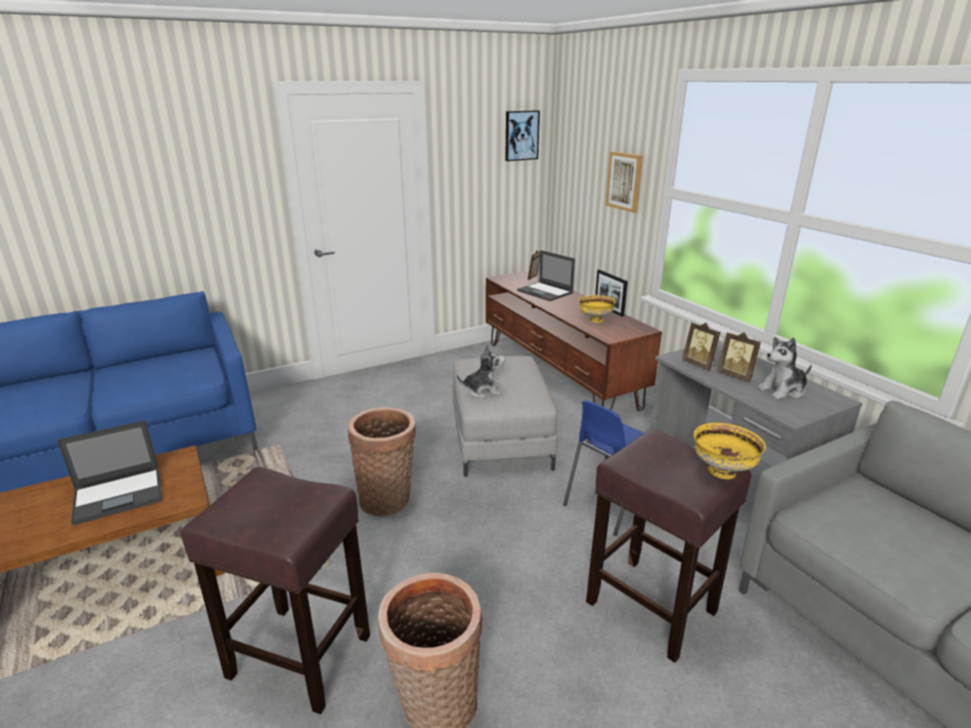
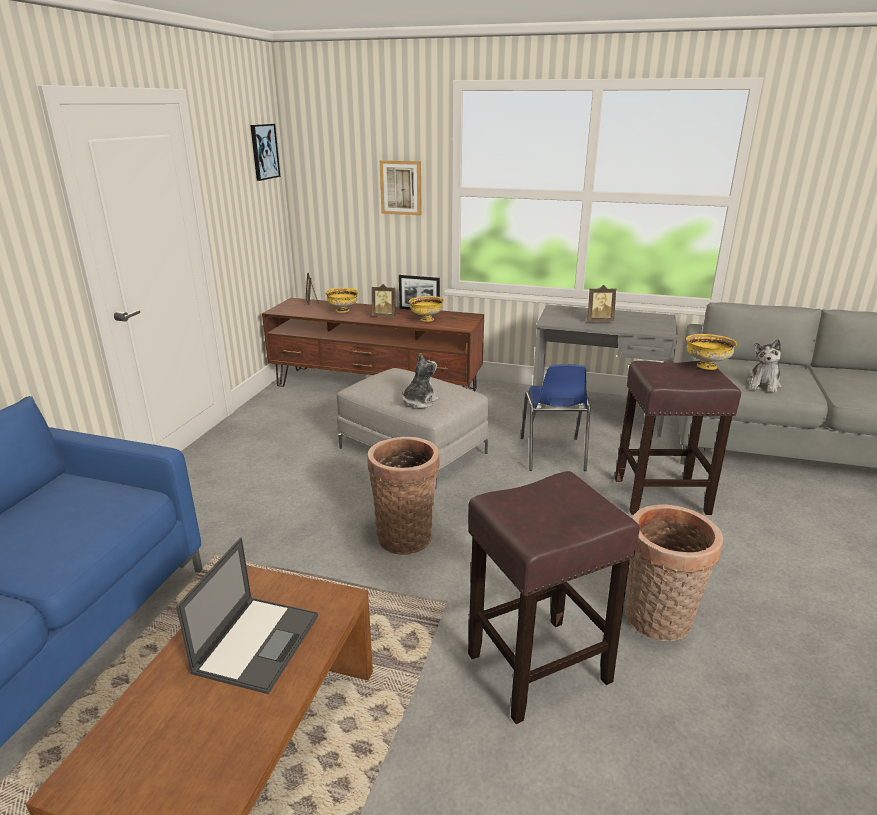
camera: 45 degrees left, 0 degrees up
(545, 292) = (343, 310): laptop -> yellow bowl
(699, 364) = (569, 321): picture frame -> picture frame (384, 316)
(783, 390) = (634, 320): plush toy -> plush toy (763, 384)

